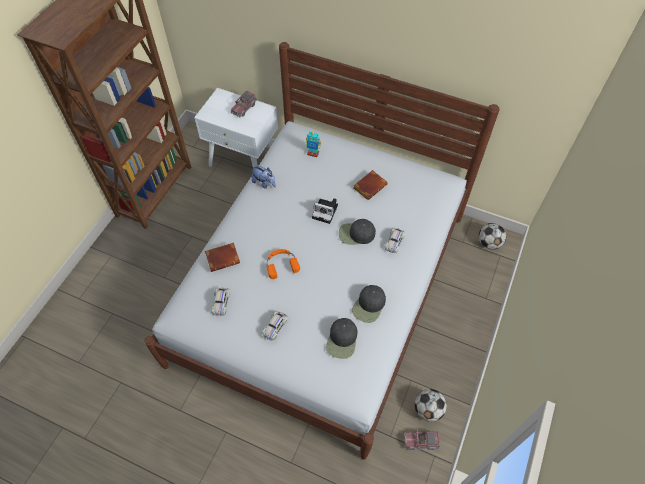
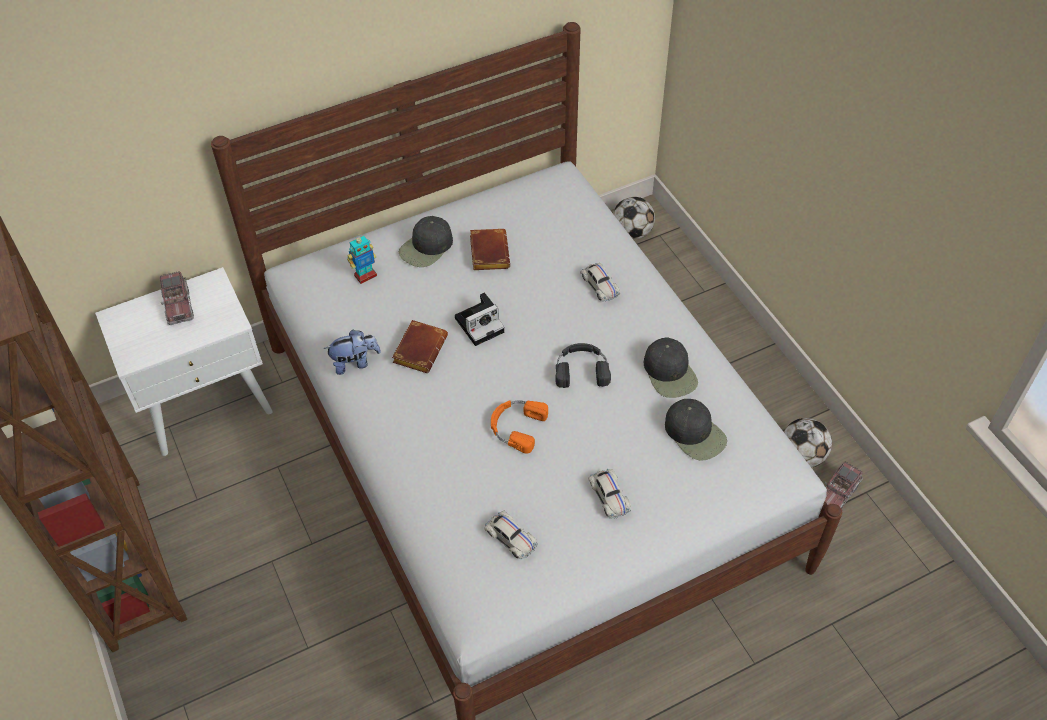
camera: 50 degrees left, 5 degrees down
(223, 258) = (437, 489): brown book -> brown book (419, 348)
(337, 267) = (581, 368): none -> black headphones
(356, 234) = (549, 315): black cap -> black cap (426, 247)

